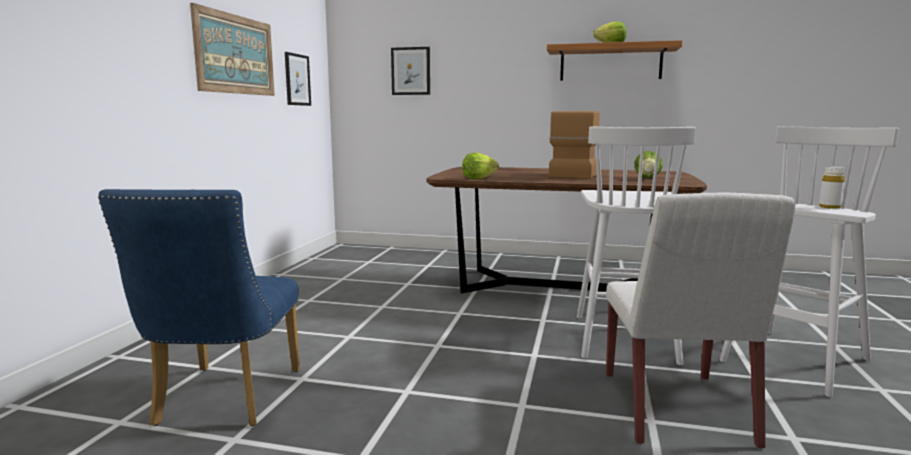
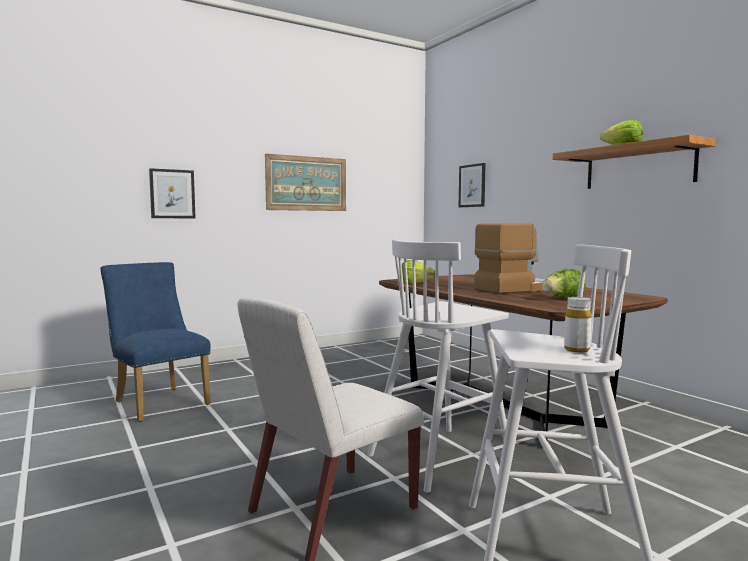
camera: 45 degrees right, 5 degrees down
(222, 401) = (158, 401): blue chair -> blue chair turned 90 degrees clockwise
(297, 80) = (378, 197): picture -> picture (172, 194)

